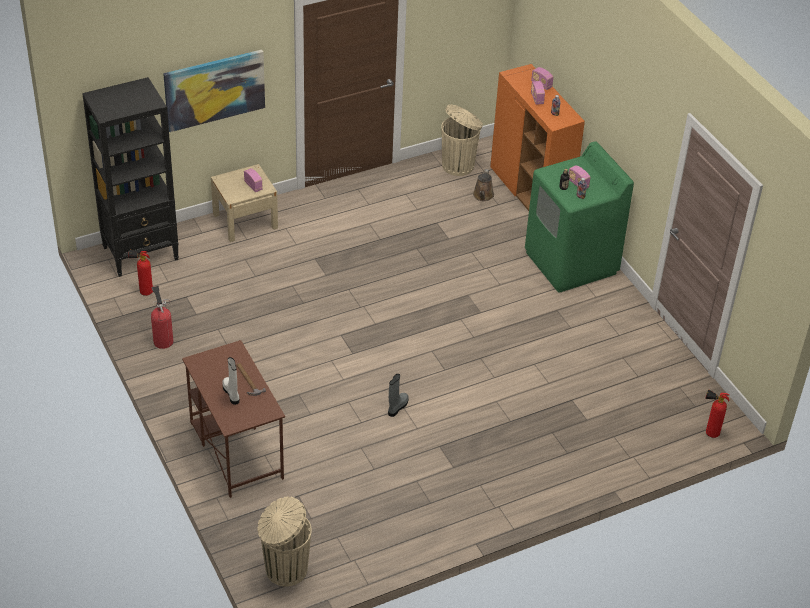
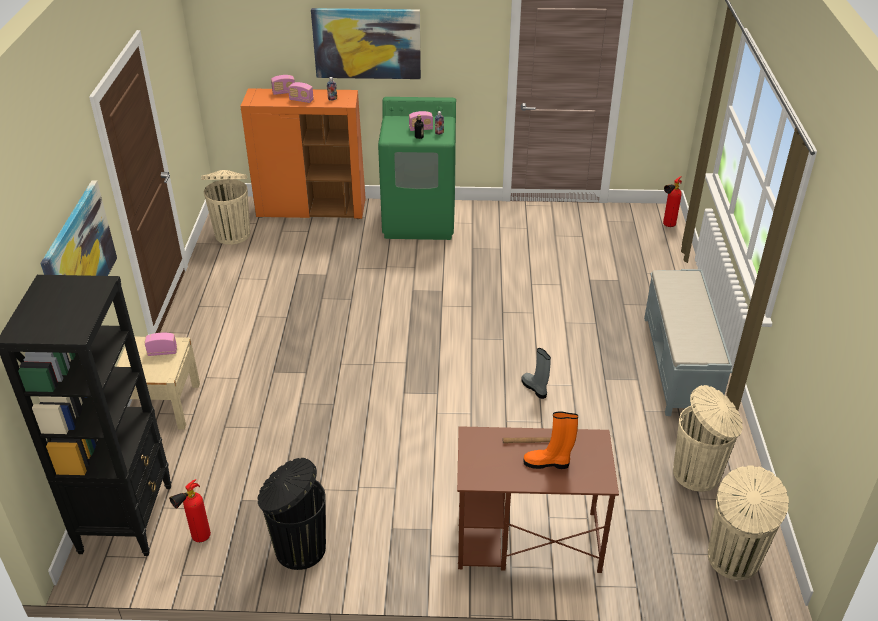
camera: 60 degrees left, 5 degrees down
(163, 340) = (298, 548): fire extinguisher -> black trash can
(232, 393) = (548, 463): white boot -> orange boot
(364, 530) = (698, 474): none -> beige trash can
(483, 196) = (288, 235): brown watering can -> none
(492, 490) = (679, 365): none -> grey bench
(600, 88) = (367, 43): none -> picture

